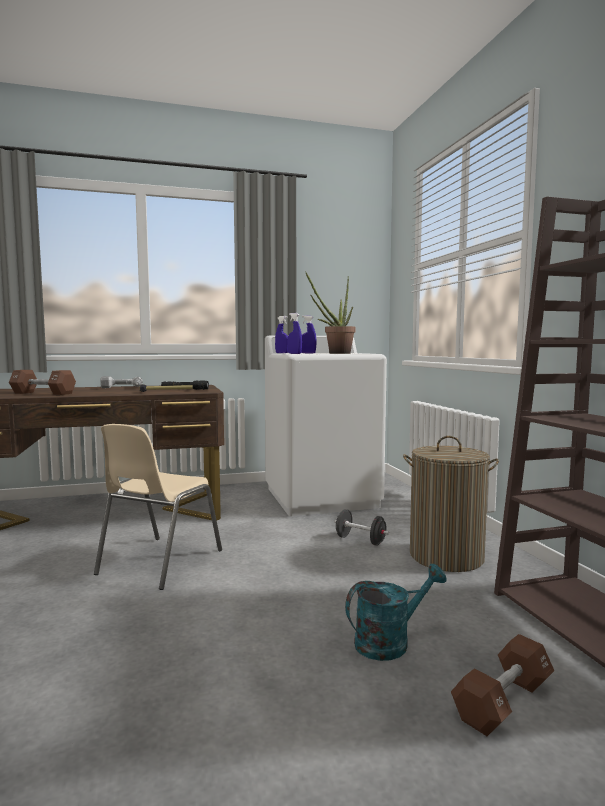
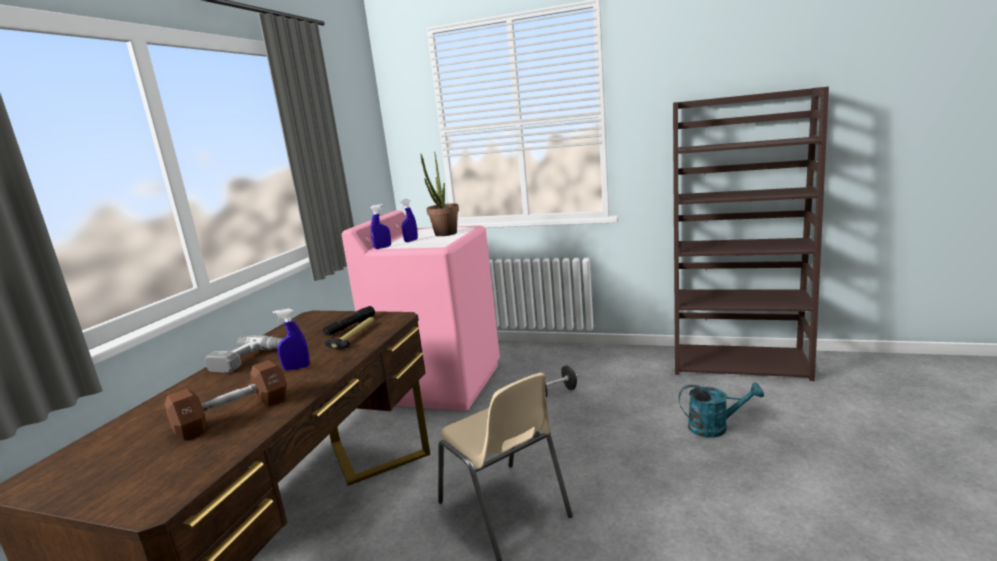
camera: 55 degrees left, 10 degrees up
(294, 354) = (435, 246): blue spray bottle -> blue spray bottle (297, 368)
(322, 497) = (439, 383): white washing machine -> pink washing machine
(390, 641) = (715, 427): turquoise watering can -> turquoise watering can turned 90 degrees clockwise
(446, 556) = (612, 371): laundry basket -> none
(503, 701) = (787, 413): brown dumbbell -> none

